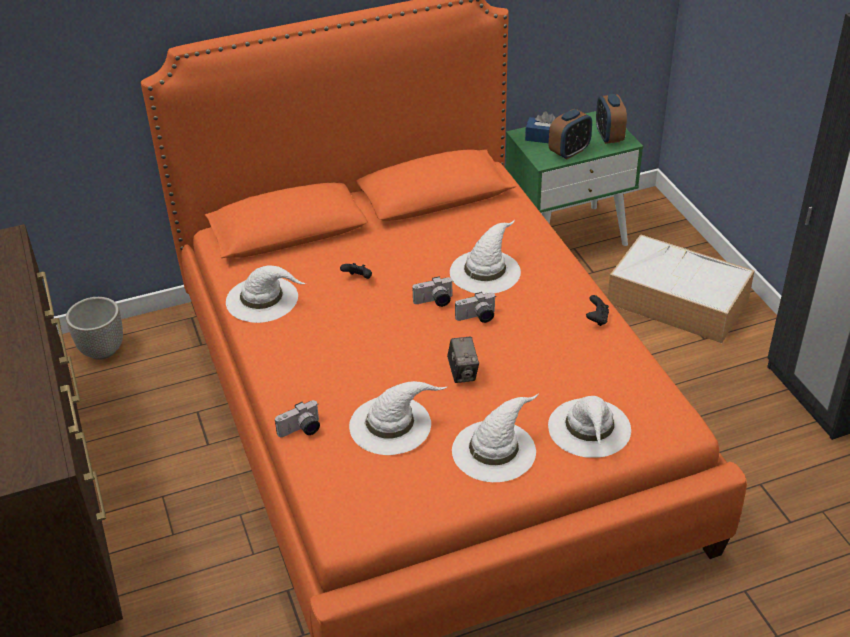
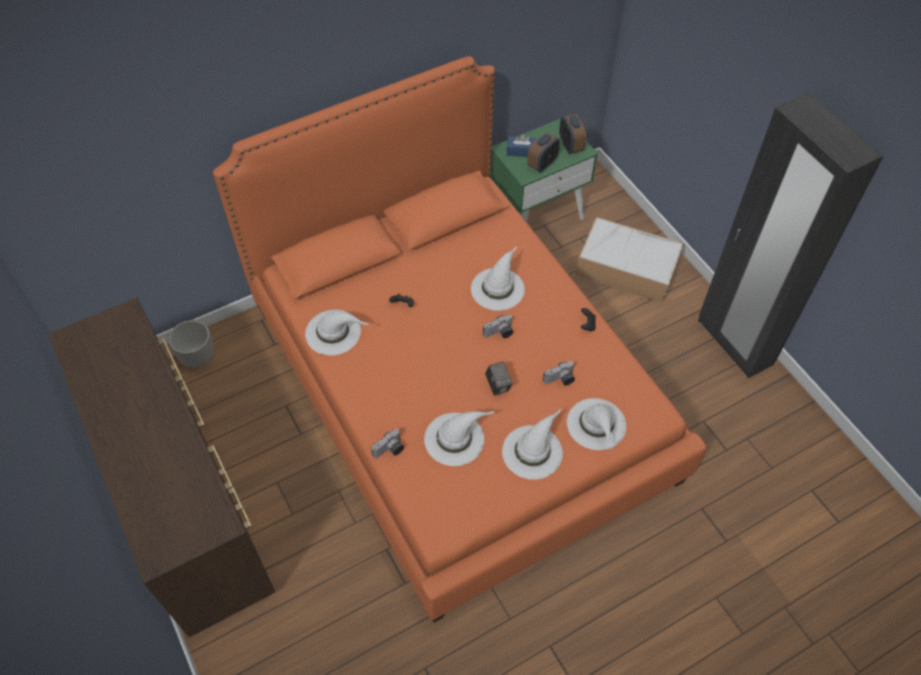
camera: 10 degrees left, 15 degrees up
(434, 302) = (465, 321): camera -> camera (560, 380)

